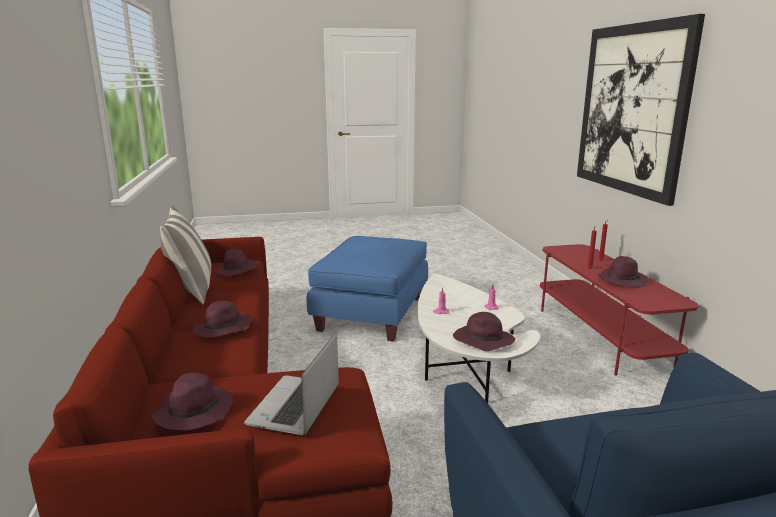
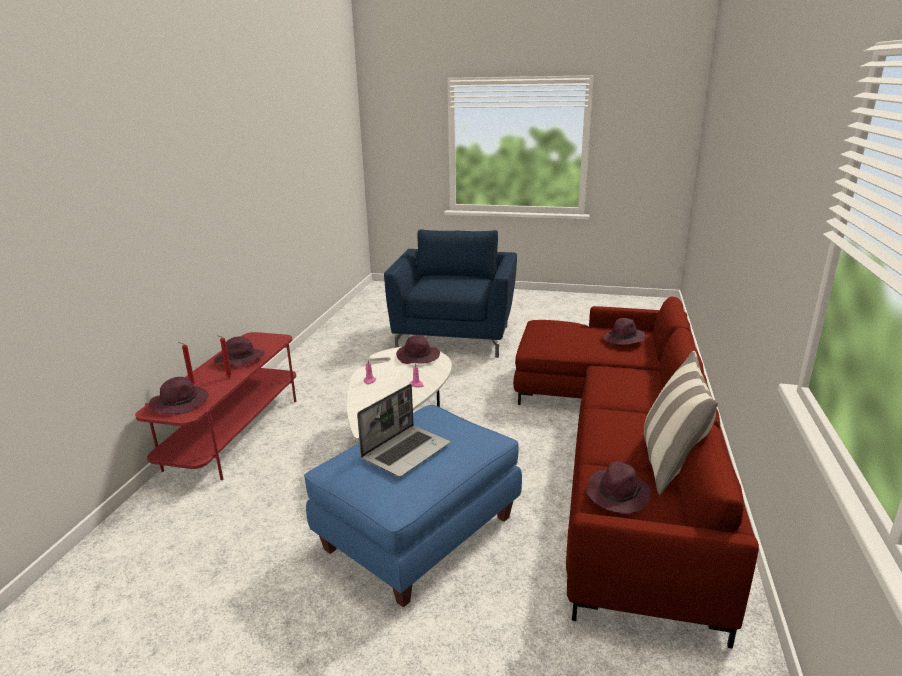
camera: 155 degrees left, 5 degrees up
(223, 329) = (618, 396): purple hat -> purple hat (181, 403)
(295, 407) = (567, 332): laptop -> laptop (406, 451)
(632, 109) = (123, 221): picture -> none

